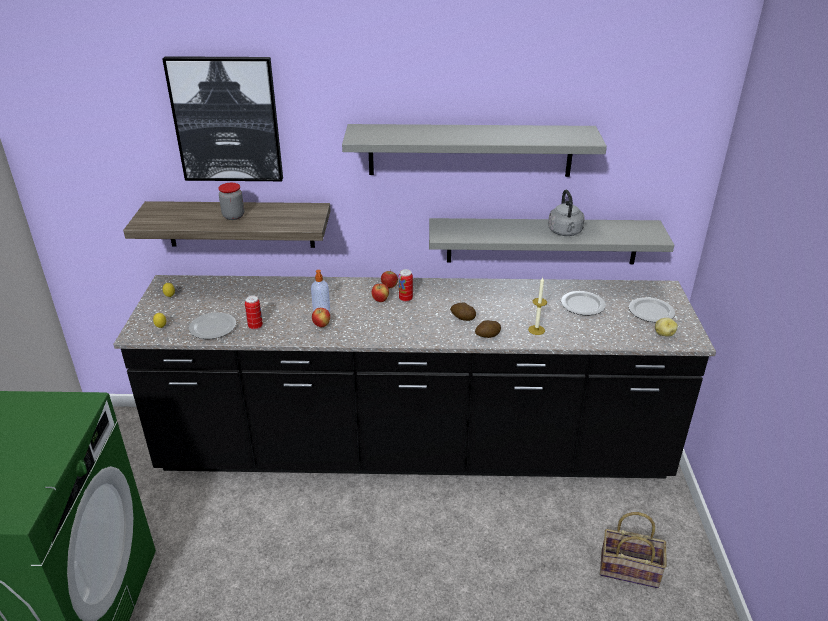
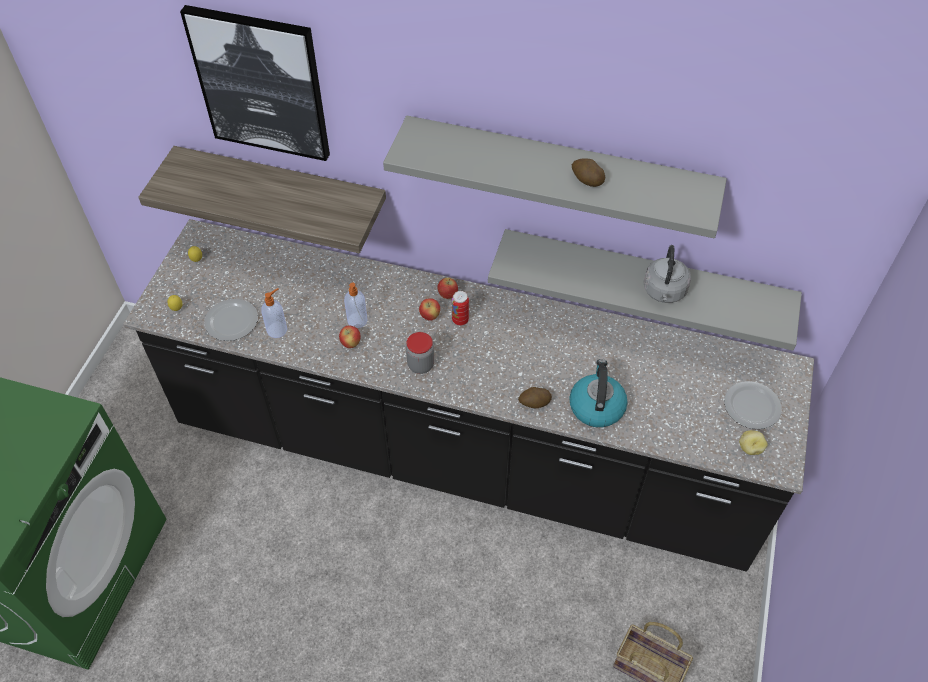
camera: 15 degrees right, 20 degrees up
(233, 216) = (265, 195): jar -> jar (420, 365)
(255, 326) = (277, 329): can -> soap dispenser
(462, 318) = (516, 367): potato -> potato (586, 180)
(536, 330) = (596, 406): candle -> kettle
(583, 305) = (671, 376): plate -> none

